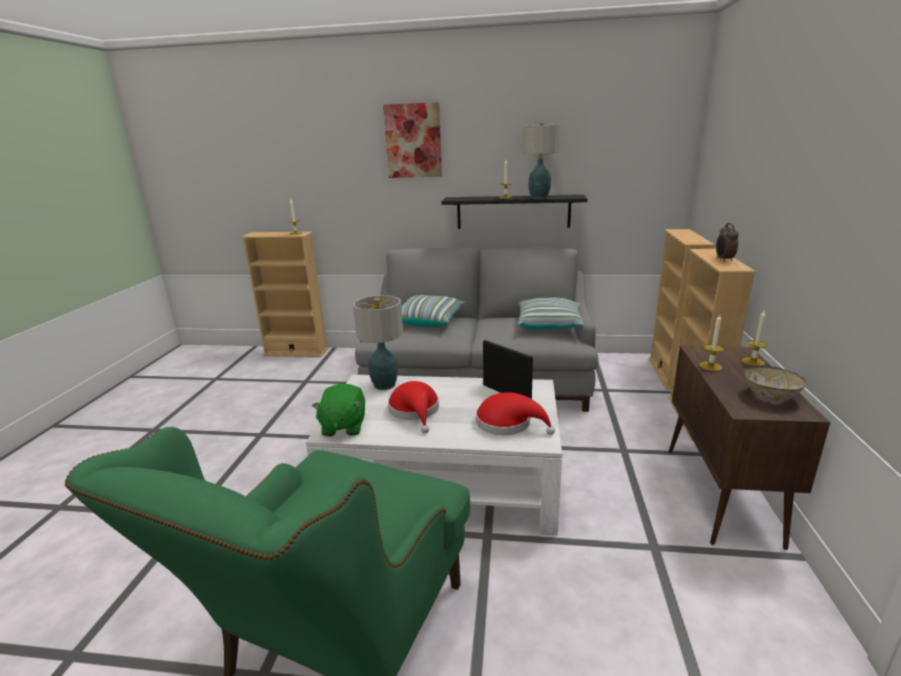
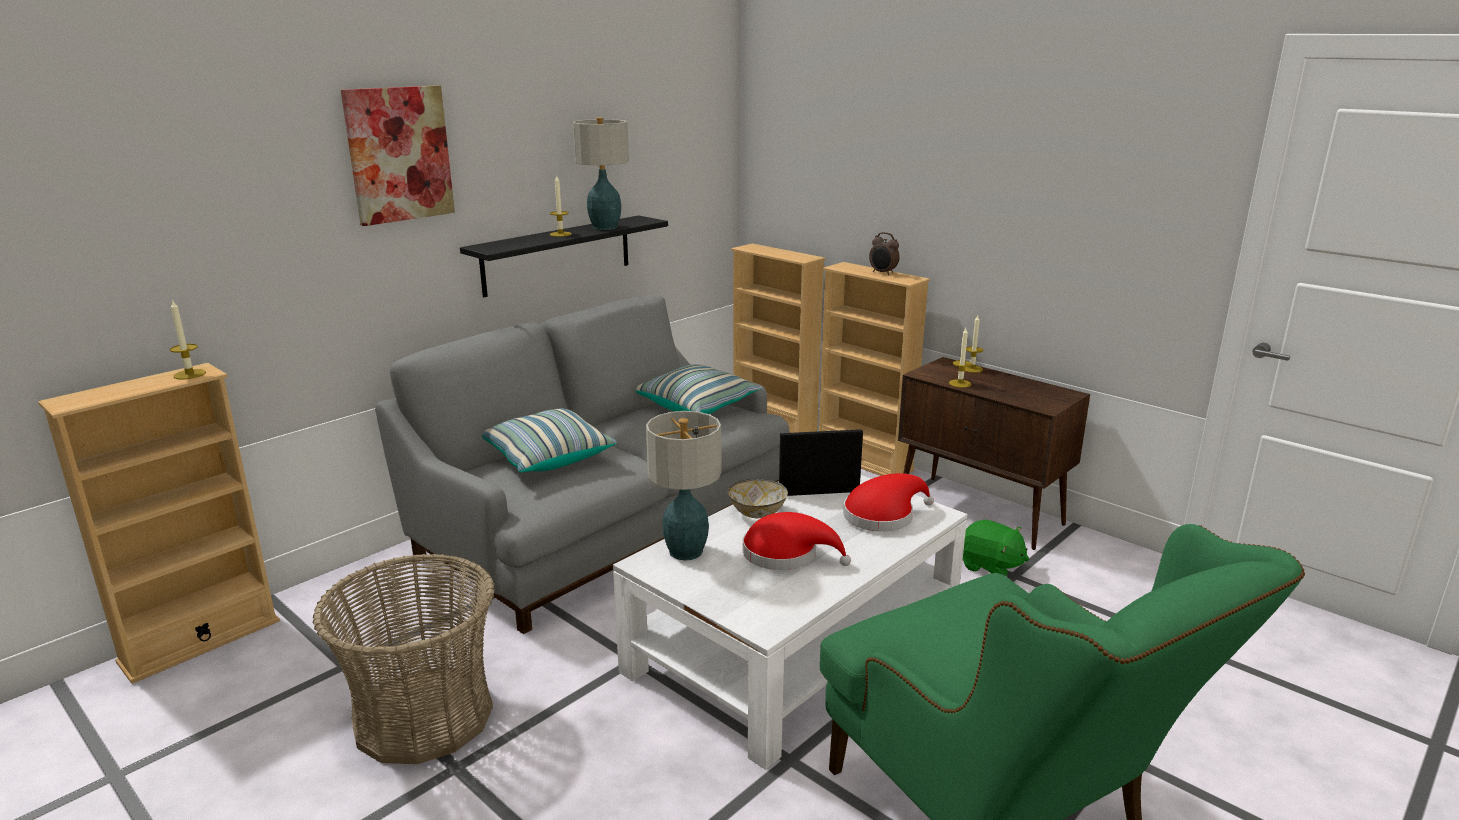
camera: 55 degrees left, 0 degrees up
(287, 412) = (424, 716): none -> basket
(343, 426) = (762, 612): green plush toy -> green plush toy (990, 566)
(769, 396) = (1034, 390): bowl -> bowl (757, 513)

